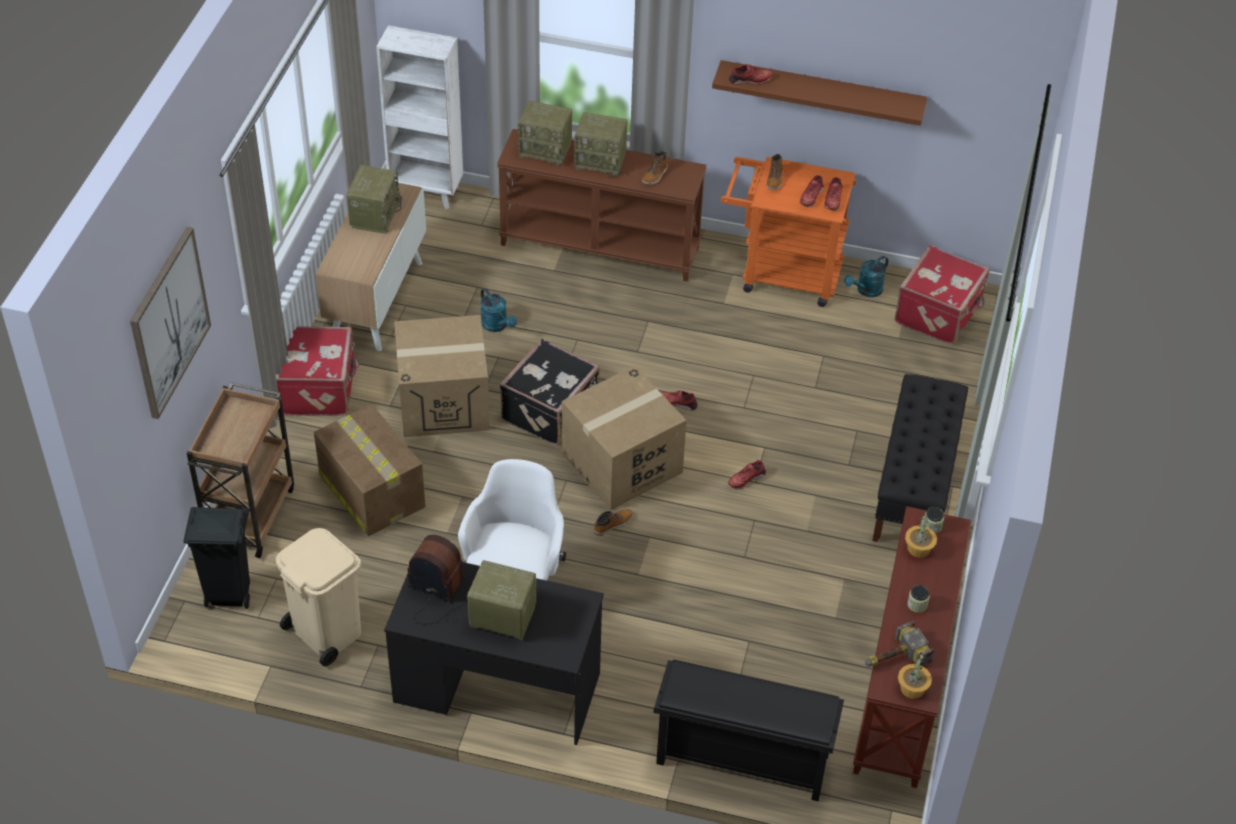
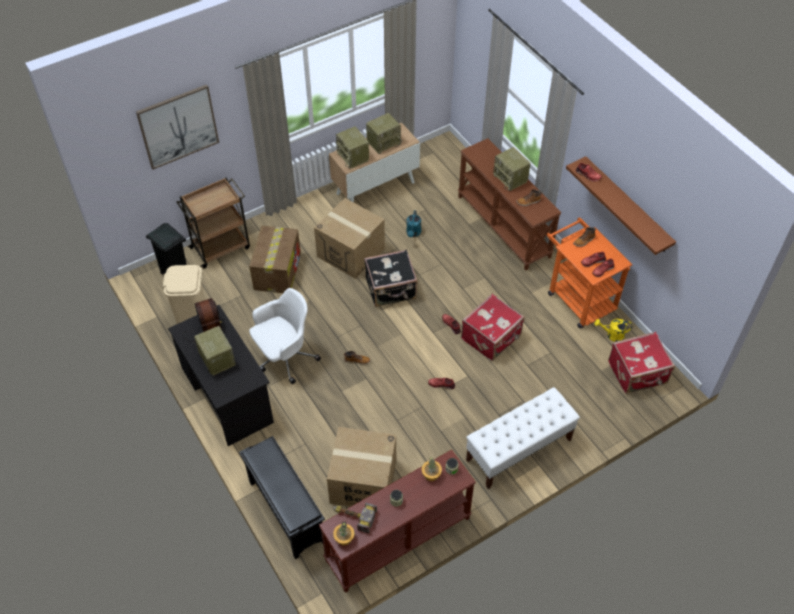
camera: 45 degrees right, 5 degrees up
(319, 389) = (308, 211): red suitcase -> red suitcase (492, 337)
(426, 192) = (453, 151): white bookcase -> none
(546, 149) = (491, 157): radio -> radio (353, 157)
(621, 463) = (393, 335): cardboard box -> cardboard box (363, 481)
(866, 291) = (612, 335): turquoise watering can -> yellow watering can
(914, 487) = (518, 450): black bench -> white bench

